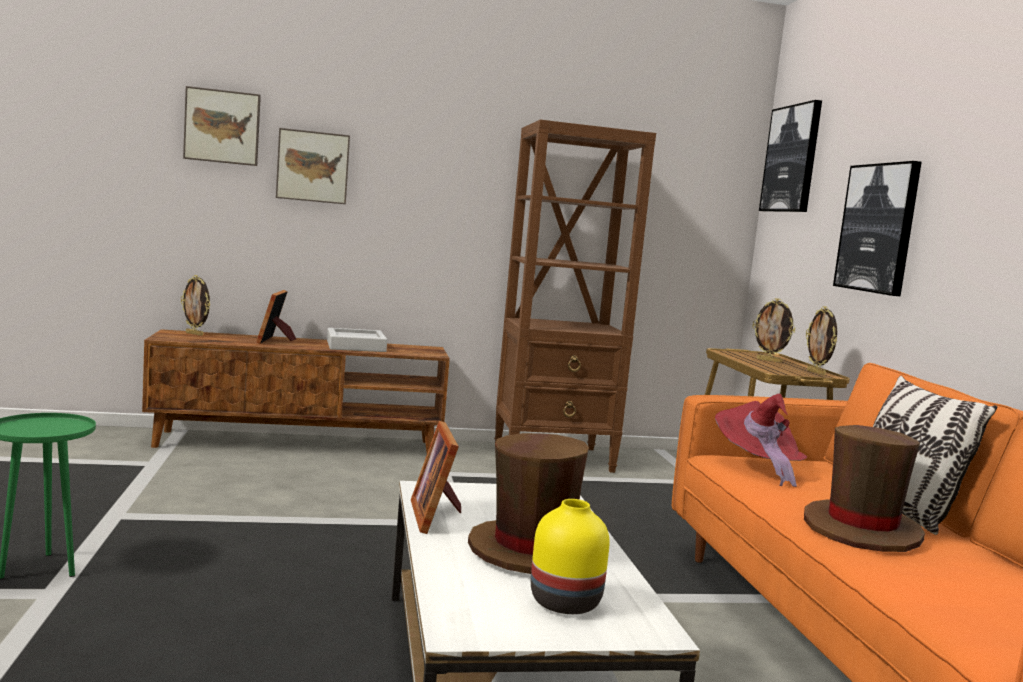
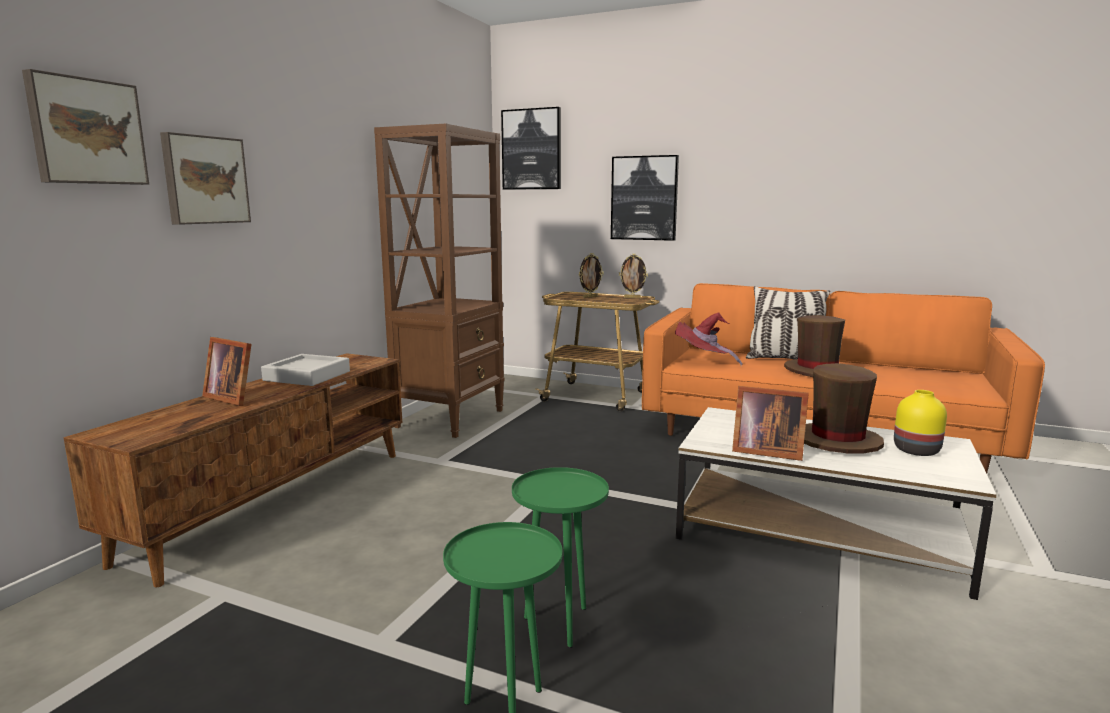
camera: 55 degrees left, 5 degrees up
(176, 568) = (560, 623): none -> green side table
(195, 334) = (133, 425): picture frame -> none

